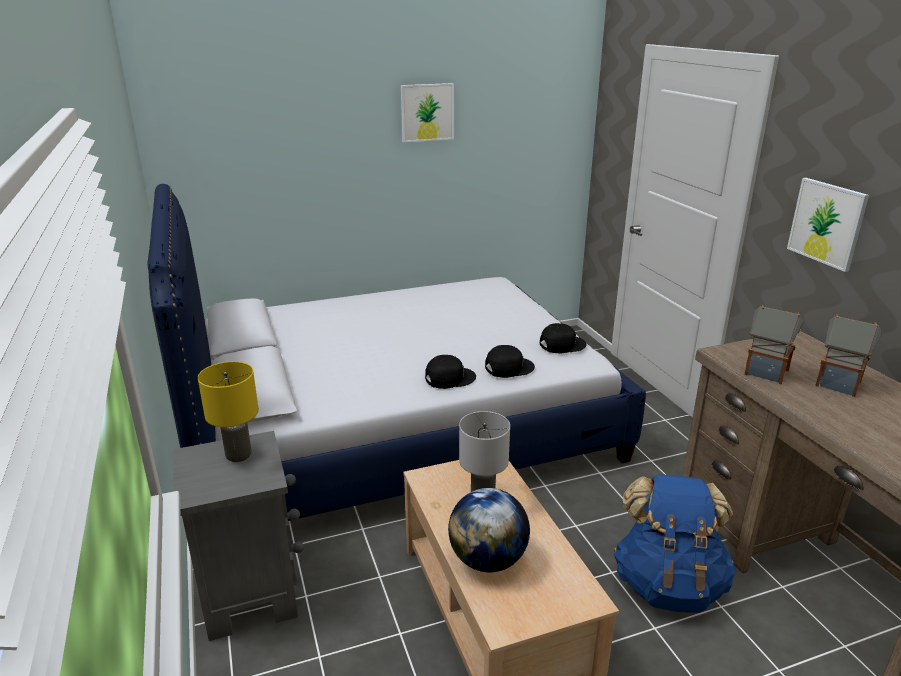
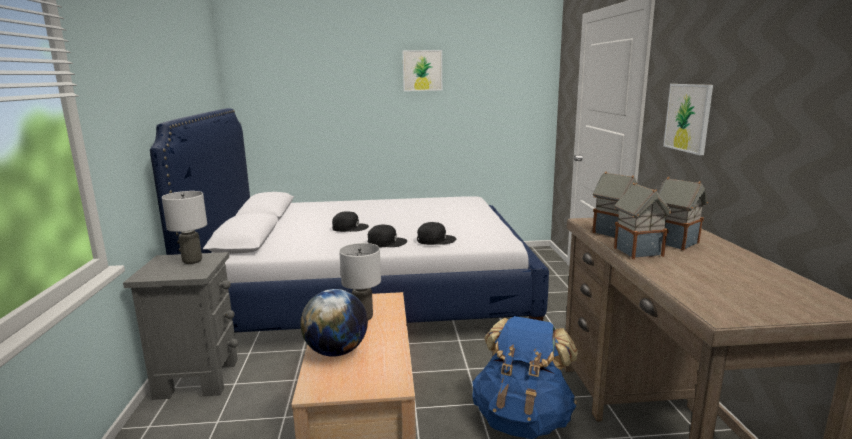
camera: 15 degrees right, 10 degrees down
(239, 456) = (192, 261): yellow table lamp -> white table lamp
(562, 344) = (489, 230): black cap -> black cap (350, 227)
(813, 404) = (637, 251): none -> toy house

